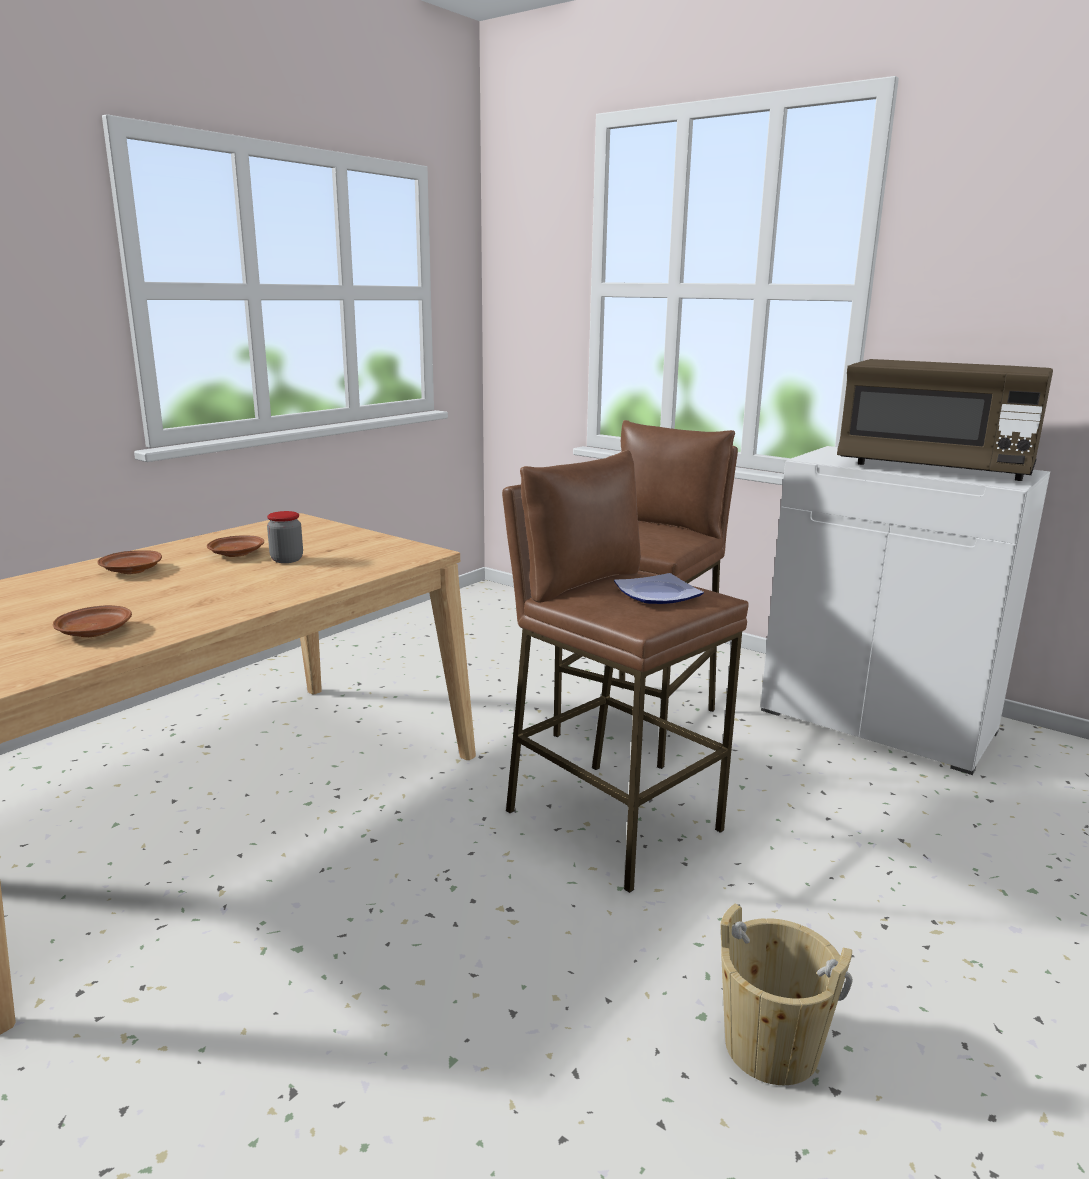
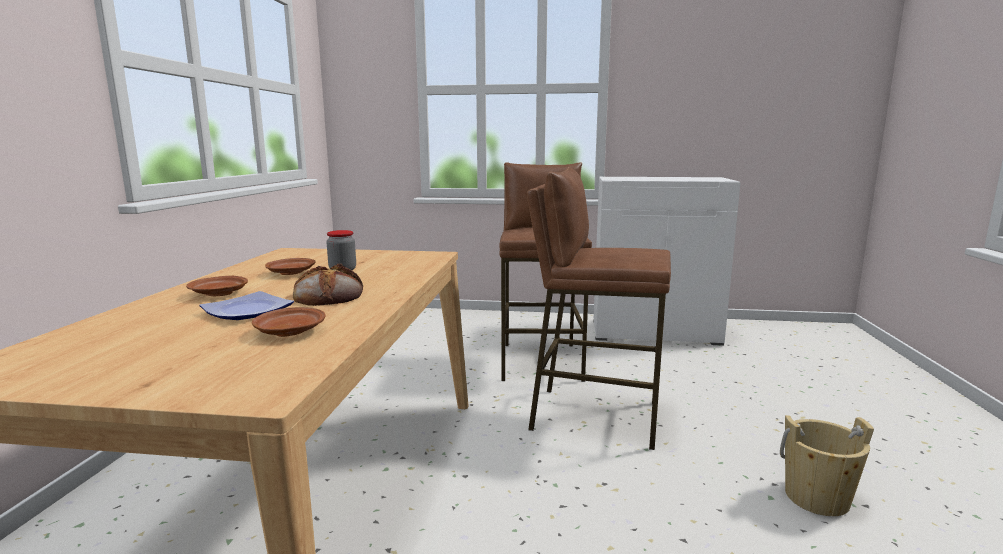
camera: 30 degrees left, 5 degrees down
(207, 594) = (329, 295): none -> bread
(655, 594) = (627, 251): plate -> plate (246, 311)
(934, 468) = (677, 178): brown microwave -> none

